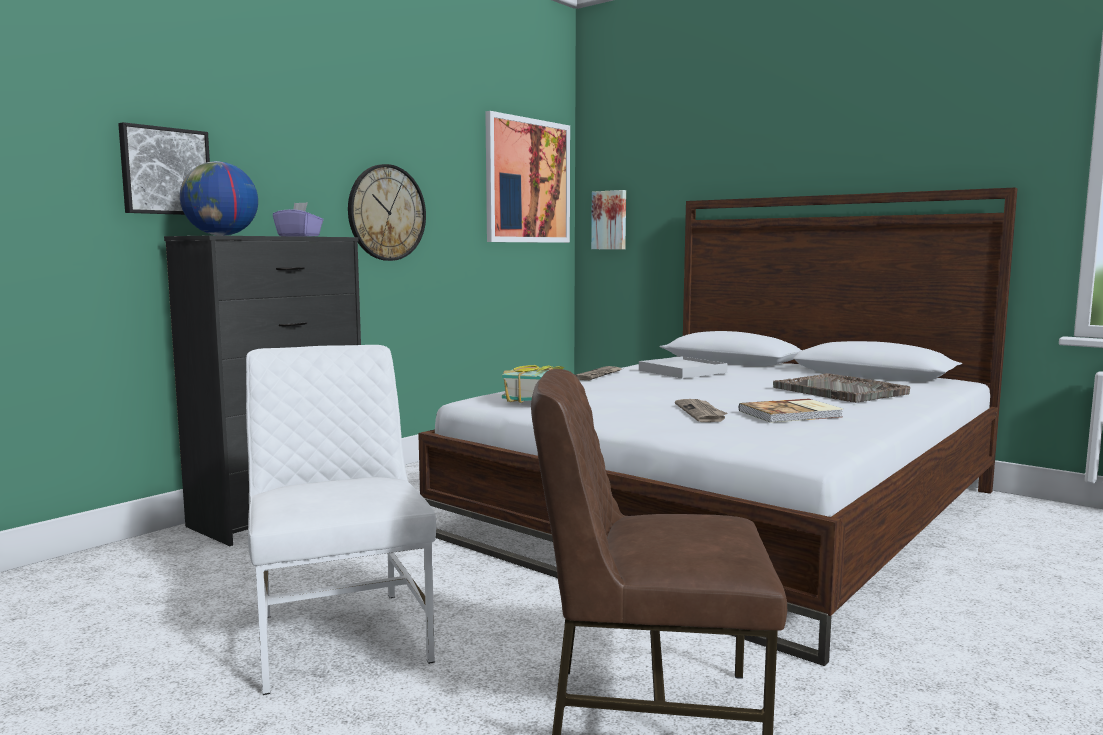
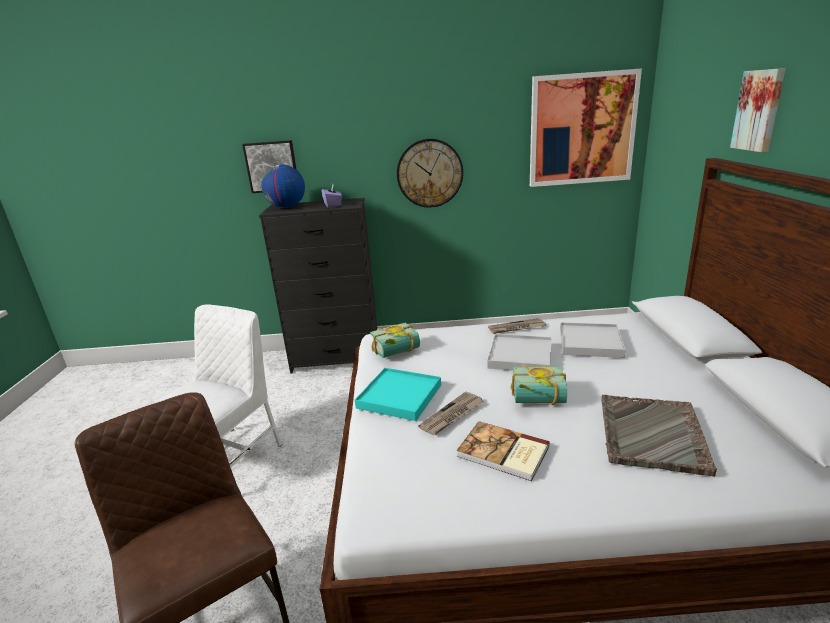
camera: 50 degrees right, 15 degrees up
(610, 220) = (663, 162): picture -> picture (759, 110)
(626, 415) = (399, 396): none -> turquoise tray
(656, 382) = (520, 356): none -> white tray
(738, 394) = (538, 400): none -> book

